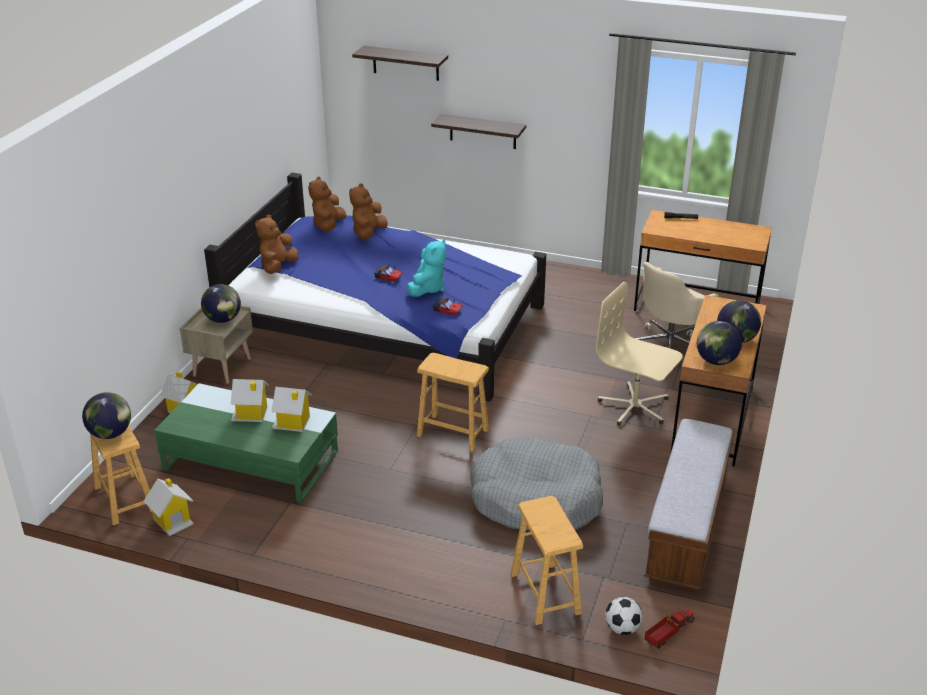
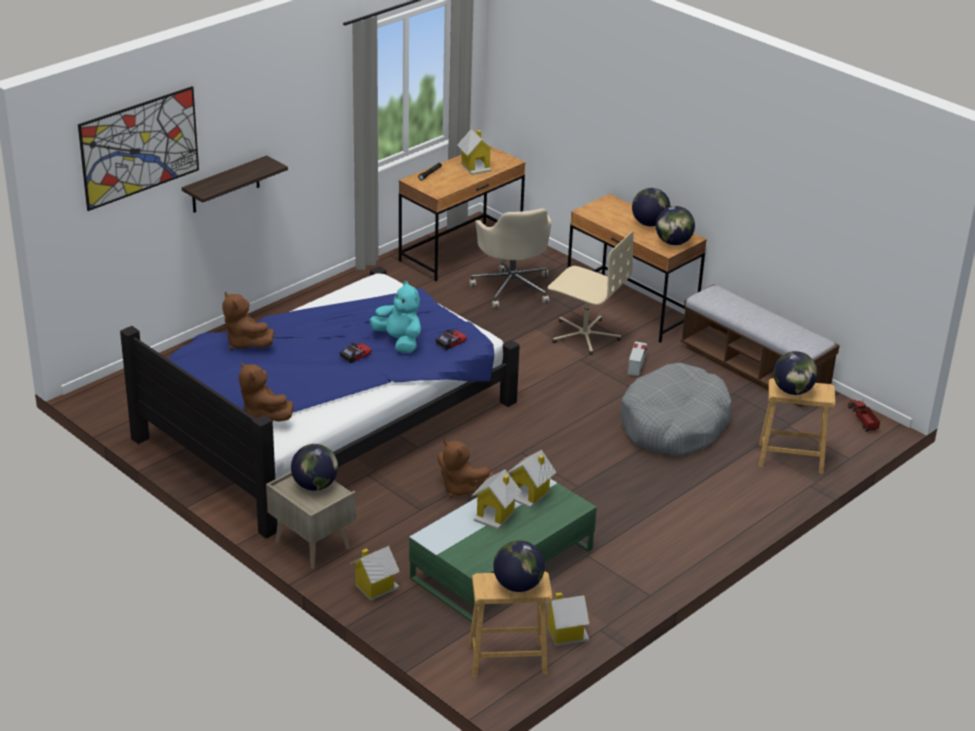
camera: 65 degrees left, 0 degrees up
(328, 225) = (199, 362): brown plush toy -> brown plush toy (461, 488)
(405, 63) = (140, 147): shelf -> picture
(452, 432) = (549, 436): brown stool -> none
(541, 516) = (792, 391): none -> globe
(616, 450) = (637, 365): none -> toy truck
(622, 628) = (847, 437): football -> none
(634, 407) = (584, 335): beige office chair -> beige office chair turned 120 degrees counterclockwise
(722, 233) = (476, 166): none -> toy house

